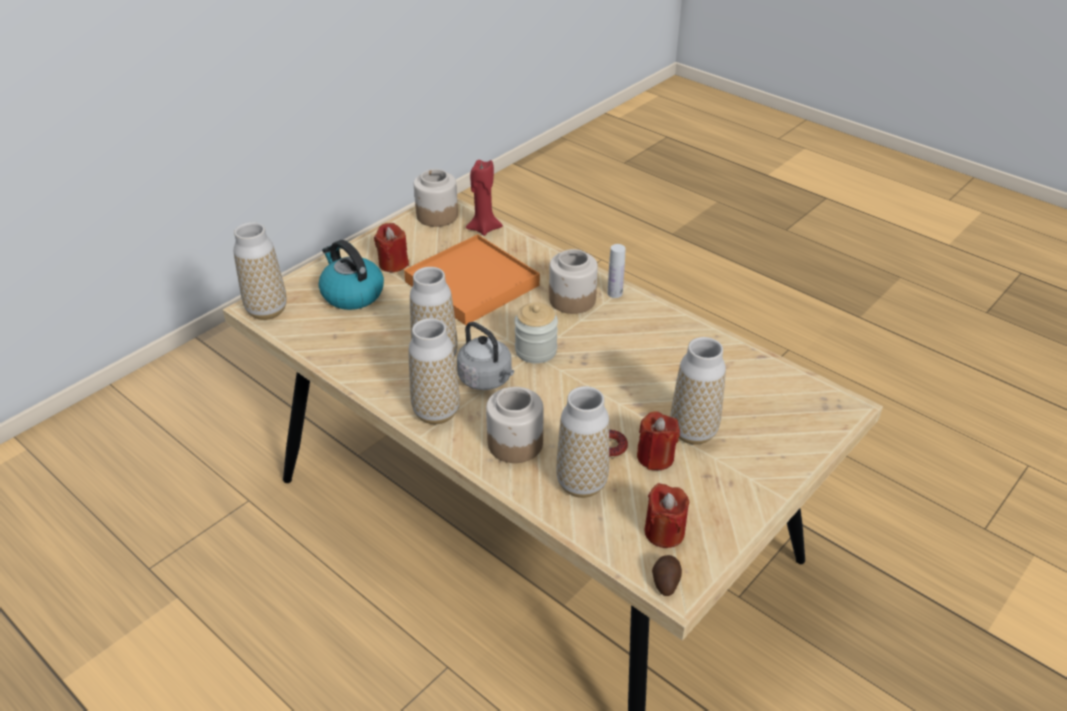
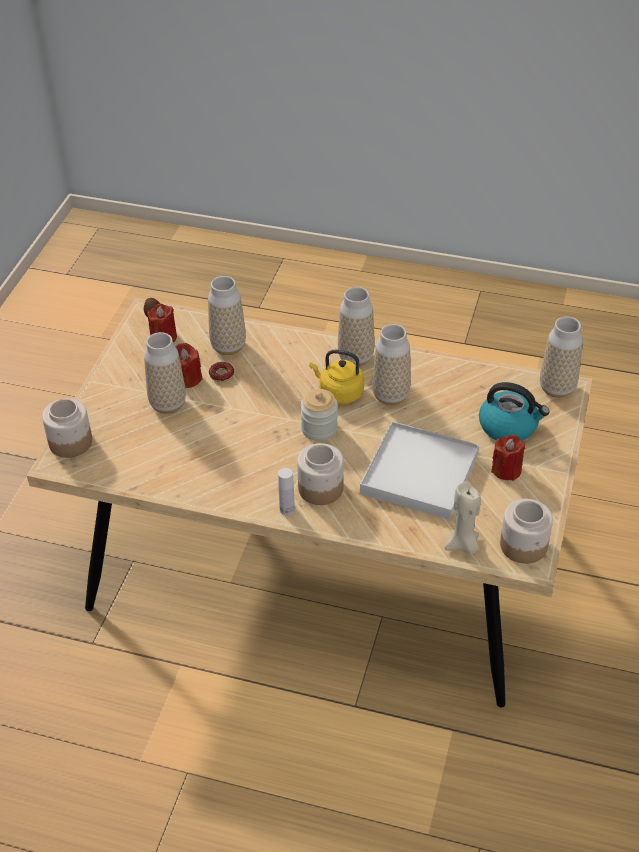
camera: 155 degrees right, 5 degrees up
(471, 283) = (420, 473): orange tray -> white tray
(483, 228) = (463, 545): red candle -> beige candle
(487, 379) = (339, 392): grey kettle -> yellow kettle
(516, 443) = (287, 356): jar -> jar (70, 442)

